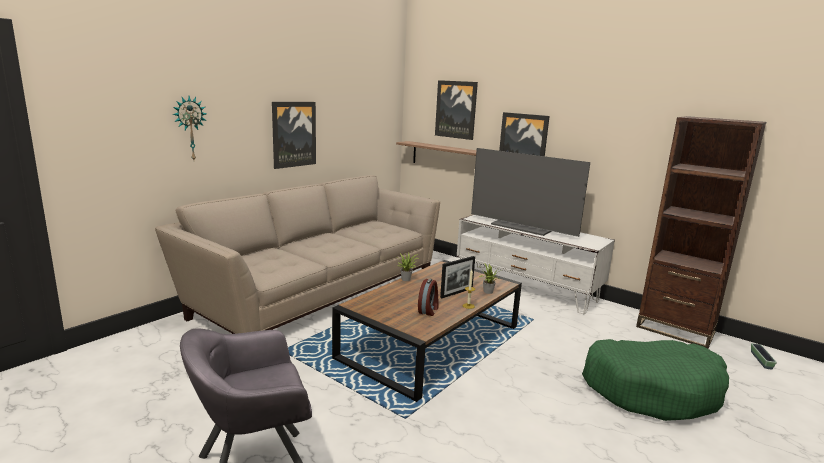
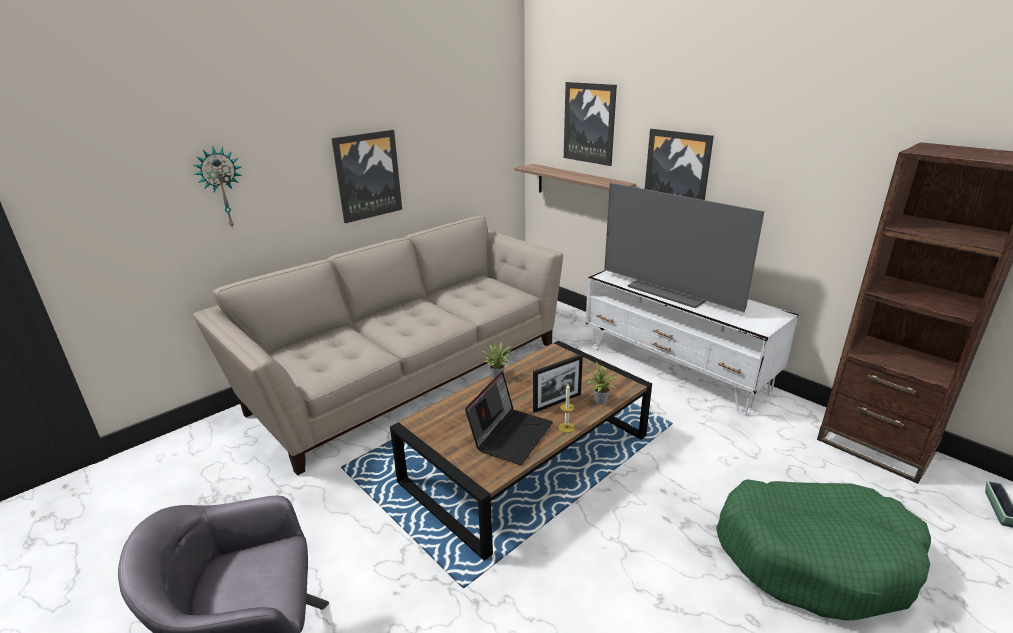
camera: 10 degrees right, 10 degrees up
(428, 310) = (511, 434): alarm clock -> laptop

